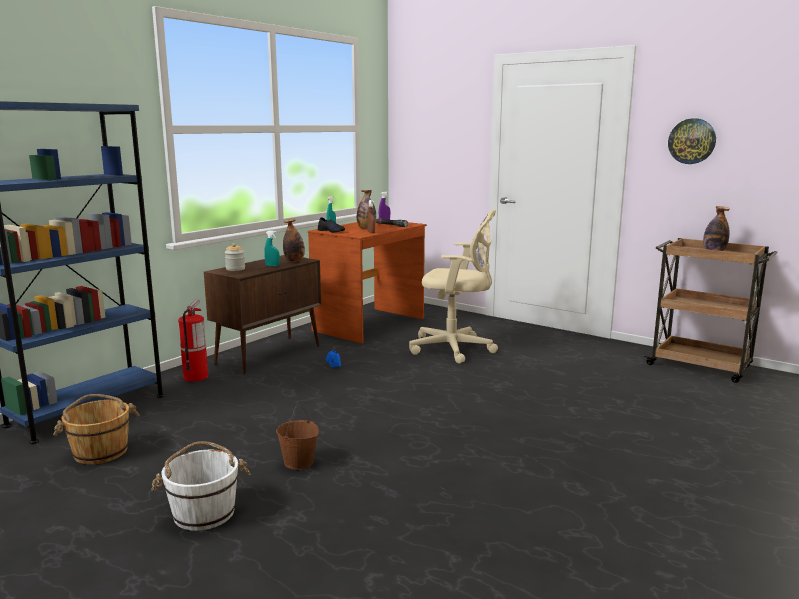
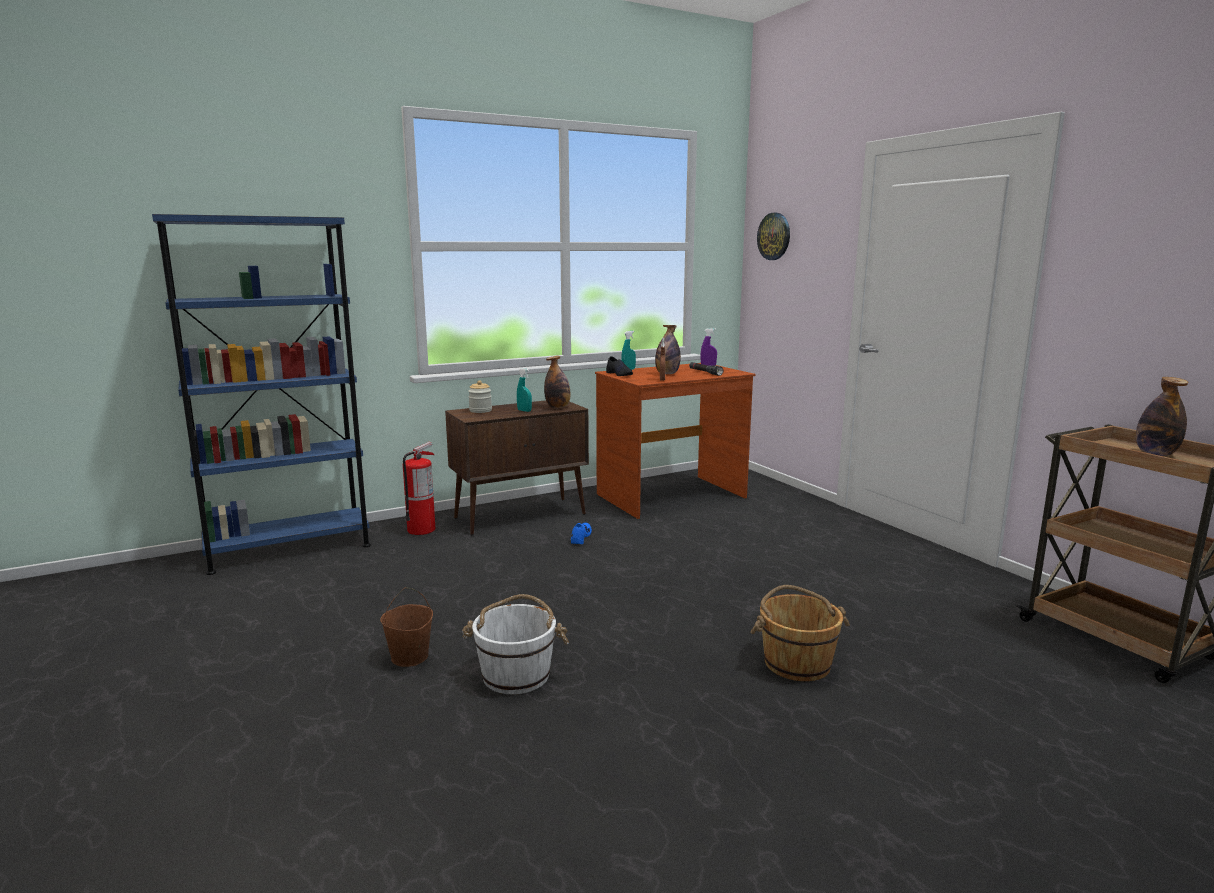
camera: 25 degrees right, 0 degrees up
(100, 452) = (249, 597): brown bucket -> brown bucket (796, 663)
(204, 512) = (257, 693): white bucket -> white bucket (516, 675)
(455, 349) = (746, 545): beige office chair -> none
(692, 141) = (1144, 266): wall clock -> wall clock (774, 236)

